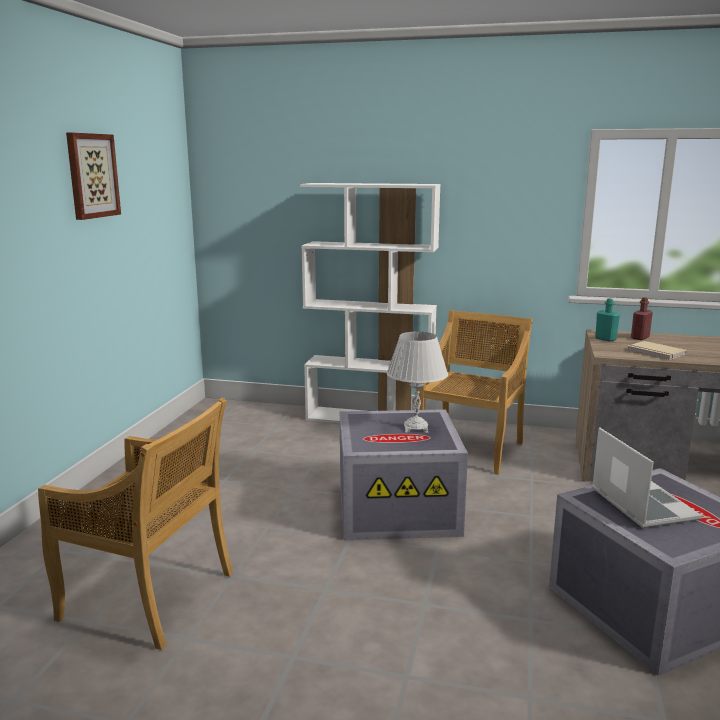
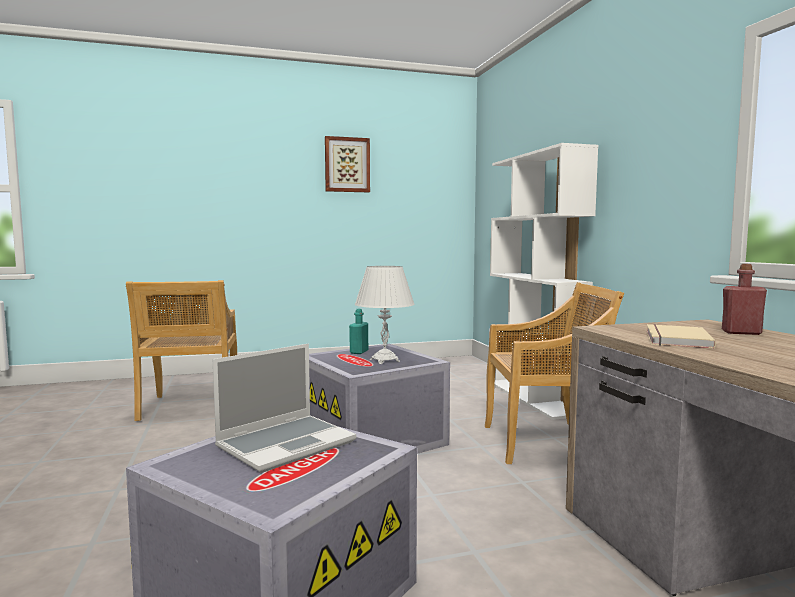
camera: 60 degrees right, 10 degrees down
(605, 339) = (679, 325): turquoise bottle -> turquoise bottle (359, 352)

